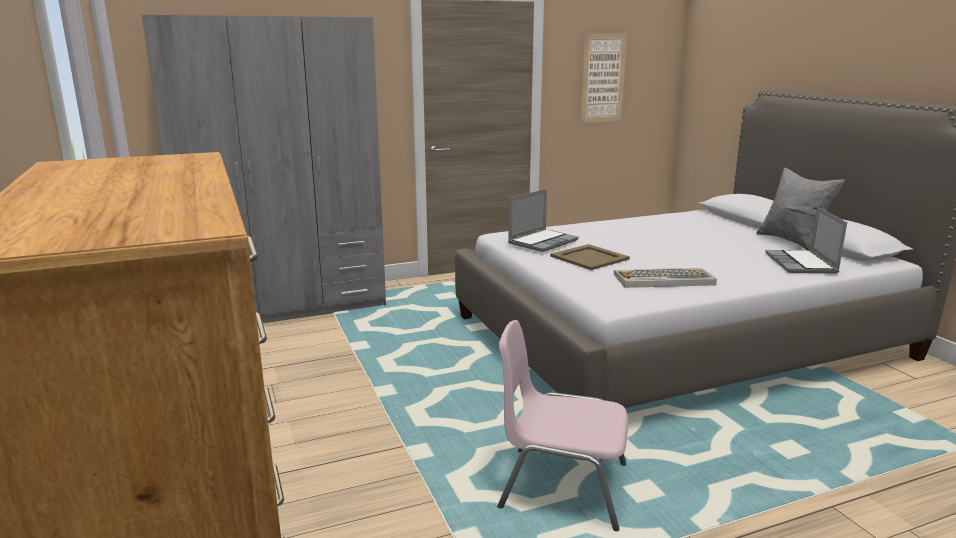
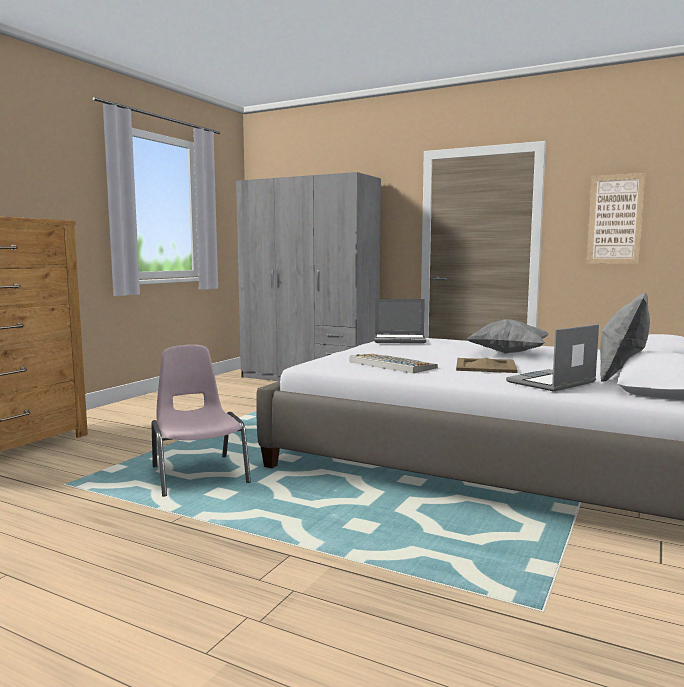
camera: 50 degrees right, 10 degrees down
(589, 257) = (396, 350): beige tray -> beige tray (486, 366)
(661, 235) = (508, 353): none -> grey pillow

